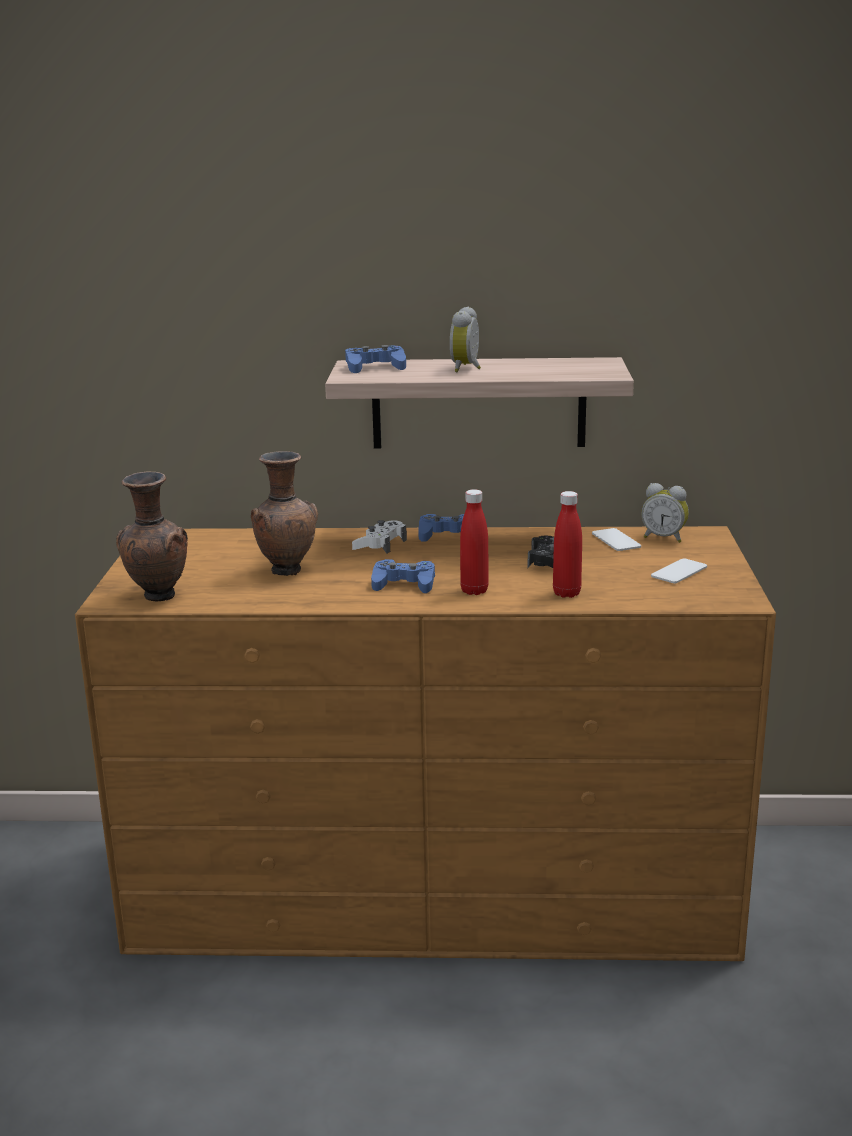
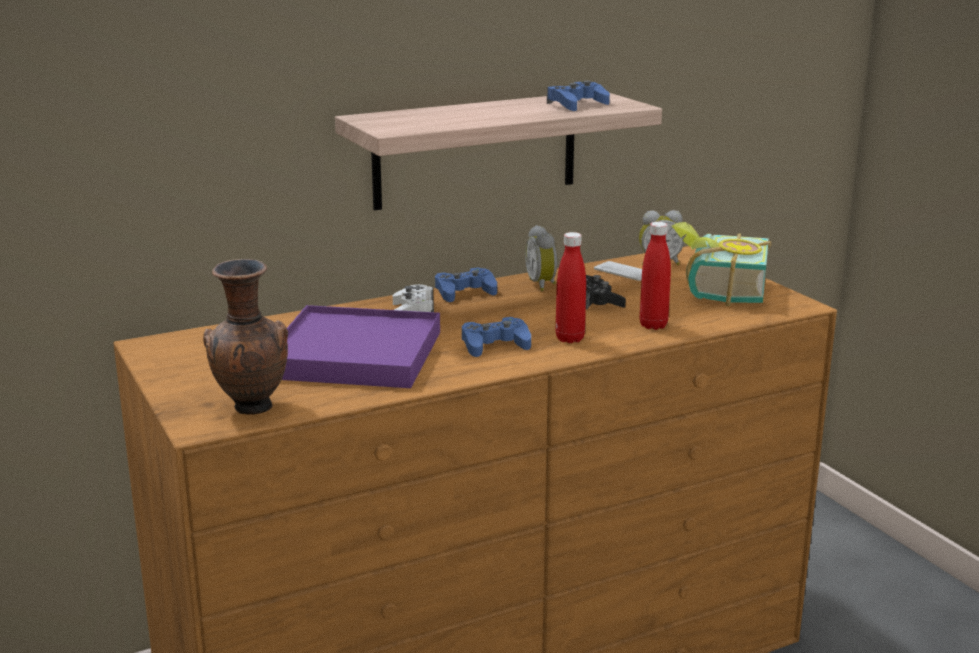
camera: 30 degrees left, 0 degrees up
(287, 570) = (355, 354): brown vase -> purple tray
(375, 367) = (395, 119): blue game controller -> blue game controller (576, 105)
(467, 368) = (491, 112): alarm clock -> alarm clock (543, 285)
(679, 572) = (716, 290): phone -> book

